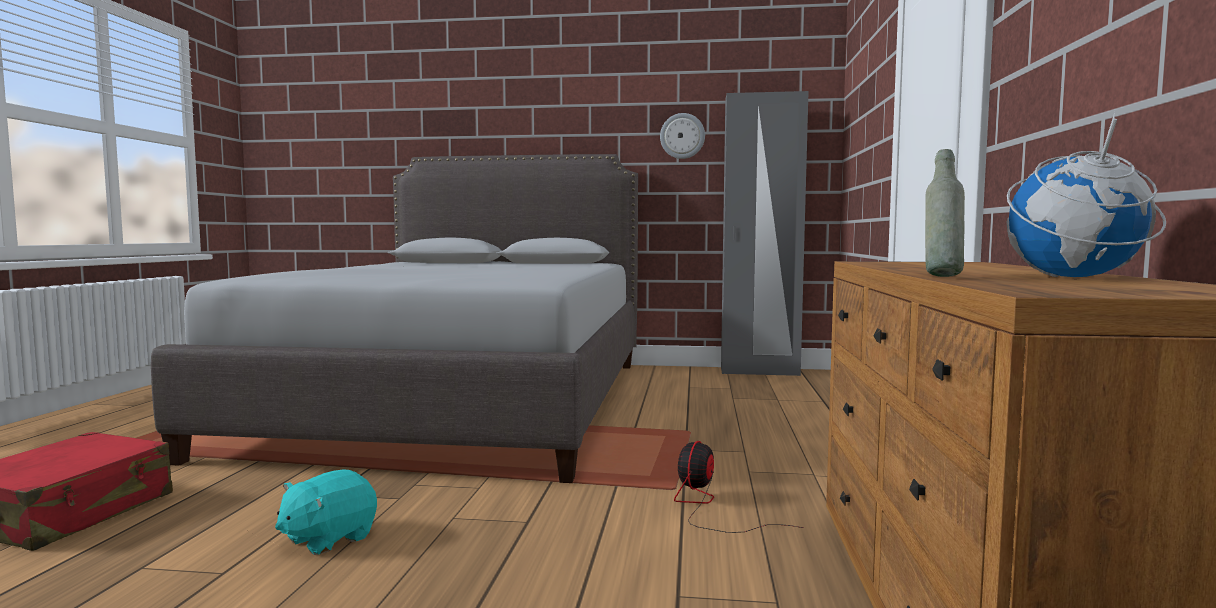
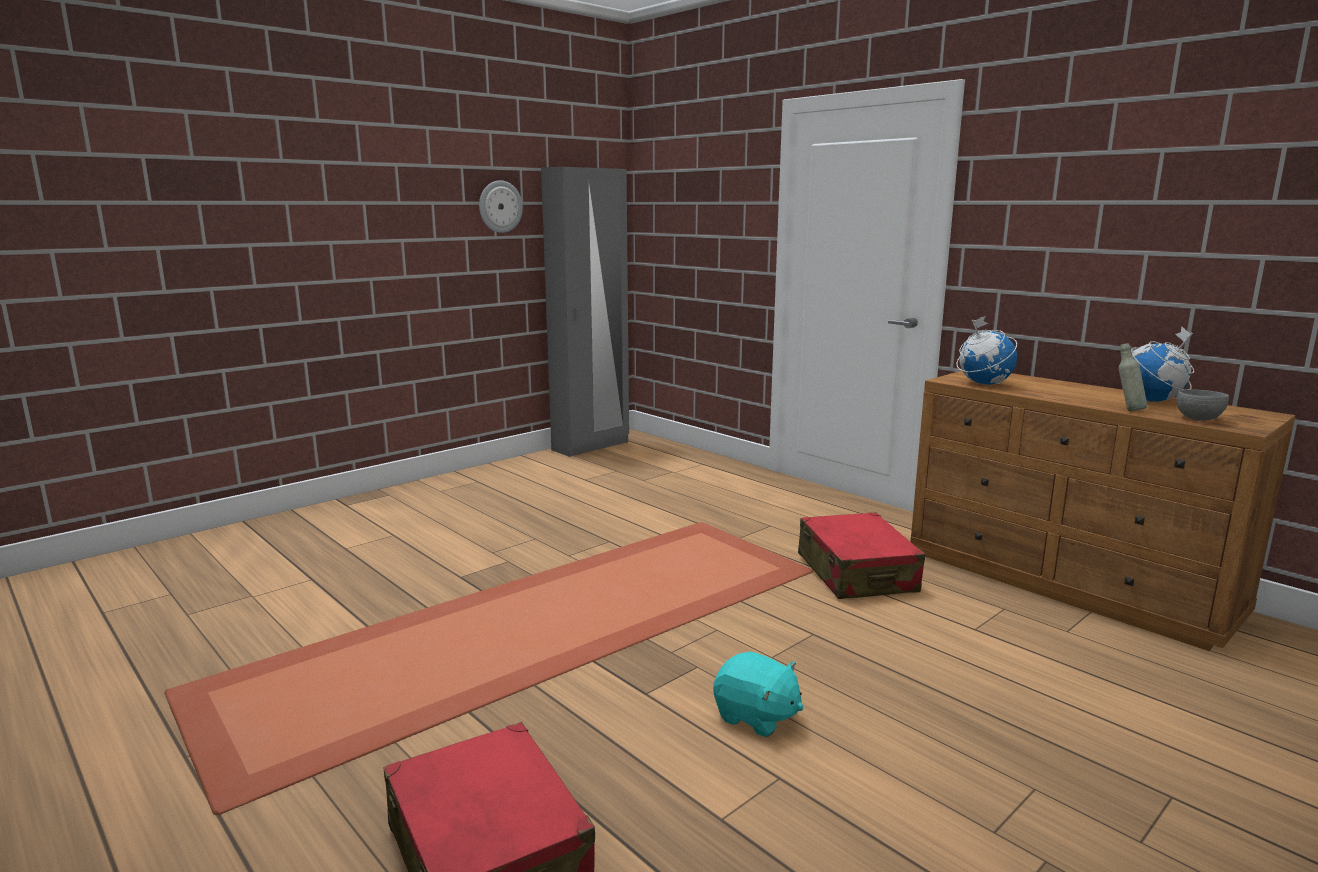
camera: 50 degrees left, 10 degrees up
(328, 539) = (756, 717): turquoise plush toy -> turquoise plush toy turned 45 degrees counterclockwise
(463, 402) = (445, 566): grey bed -> none
(708, 506) = (856, 573): fan -> red suitcase
(889, 263) = (984, 384): none -> globe
(1015, 284) = (1198, 419): none -> grey bowl

